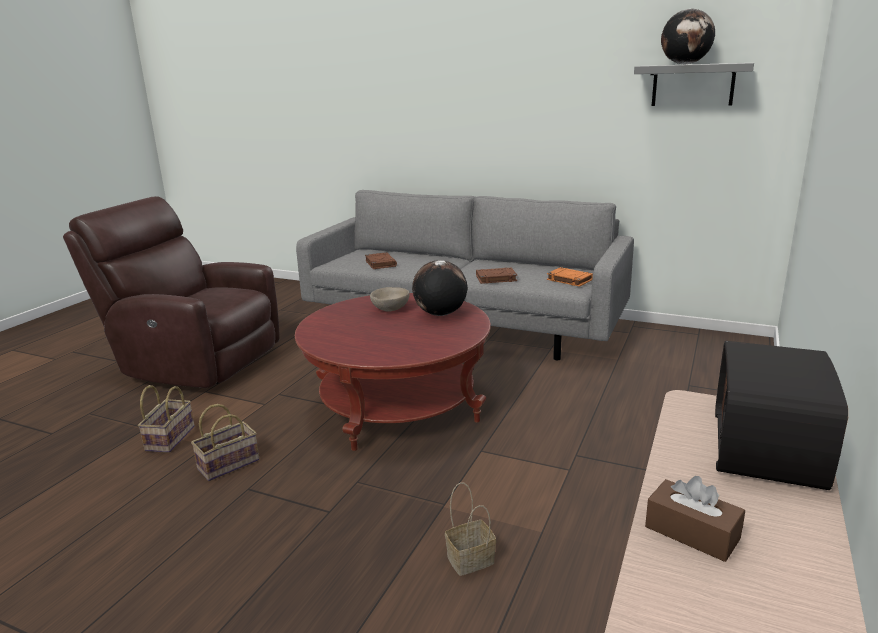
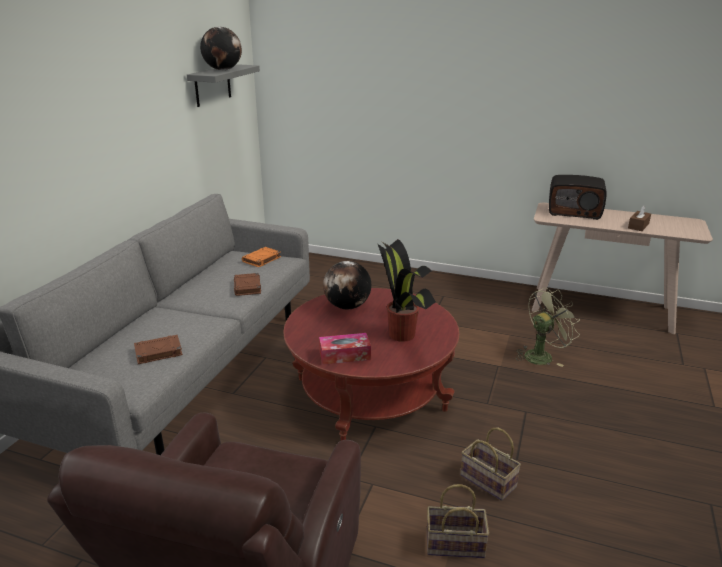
camera: 95 degrees left, 5 degrees up
(340, 314) = (344, 355): none -> tissue box
(367, 337) = (402, 335): none -> potted plant
(390, 309) = (332, 330): beige bowl -> none
(471, 559) = (542, 355): basket -> green fan

